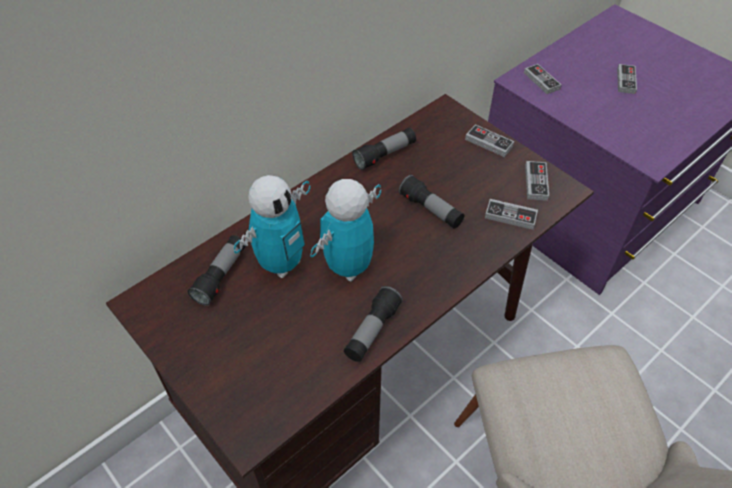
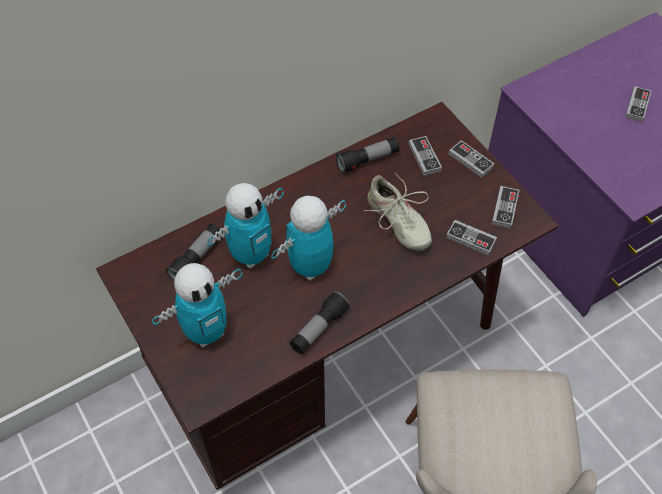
camera: 10 degrees right, 5 degrees up
(245, 354) = (206, 332): none -> toy robot
(430, 210) = (397, 222): flashlight -> beige shoe
(541, 81) = (549, 94): game controller -> game controller (424, 157)

